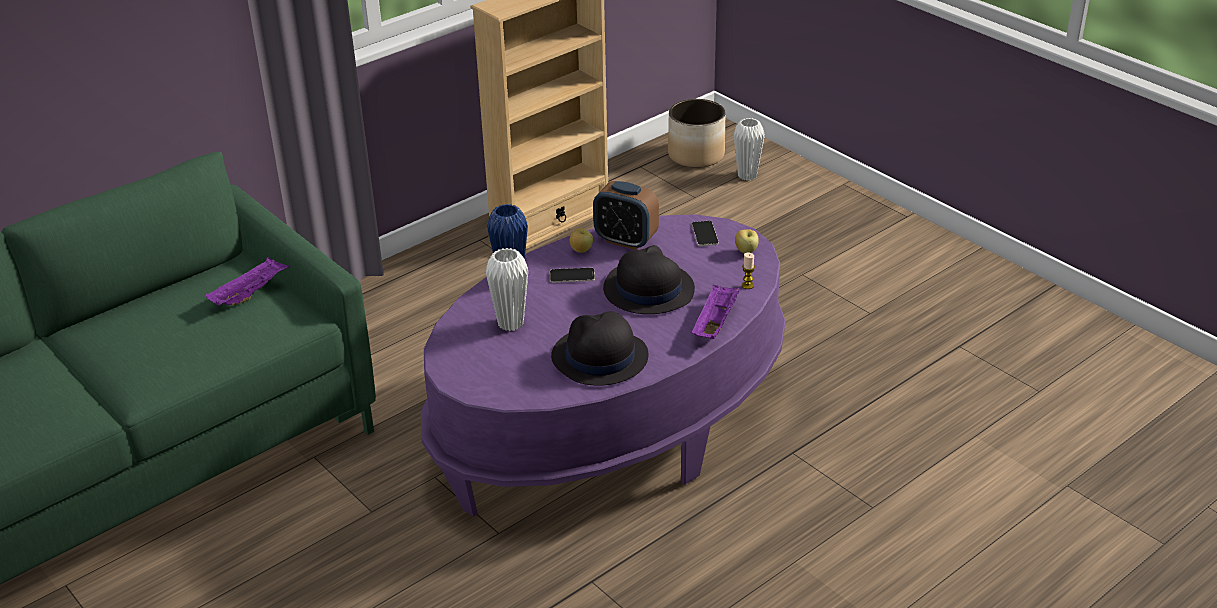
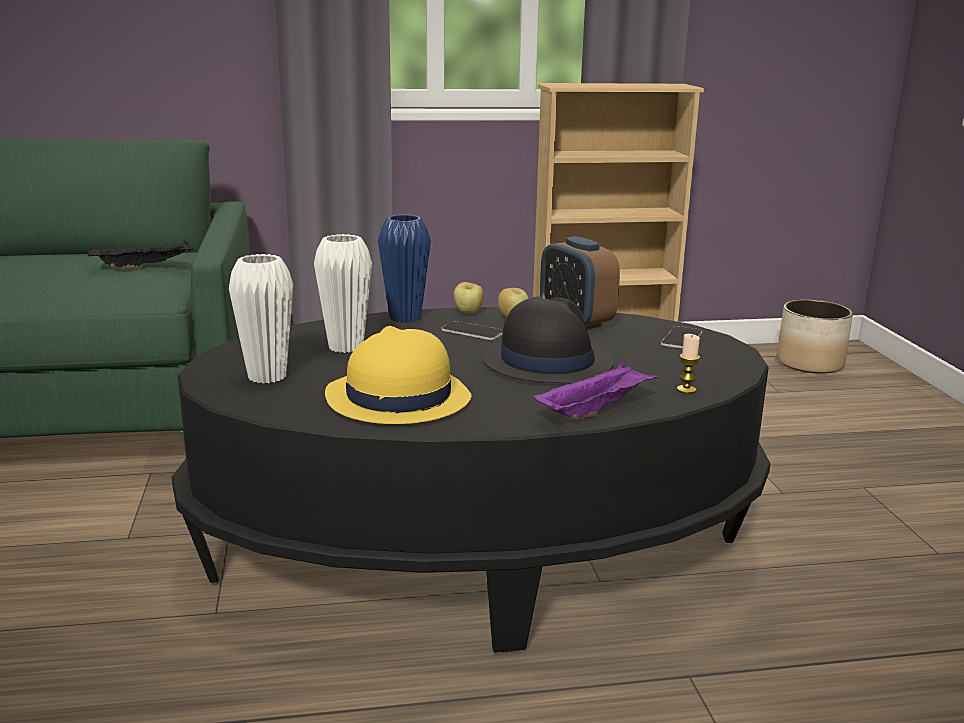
camera: 30 degrees right, 15 degrees down
(250, 293) = (145, 267): purple tray -> black tray
(599, 358) = (397, 398): black hat -> yellow hat
(611, 421) = (478, 550): purple coffee table -> black coffee table
(746, 251) = (721, 363): apple -> apple (468, 312)
(747, 176) = (858, 390): white vase -> white vase (267, 376)

